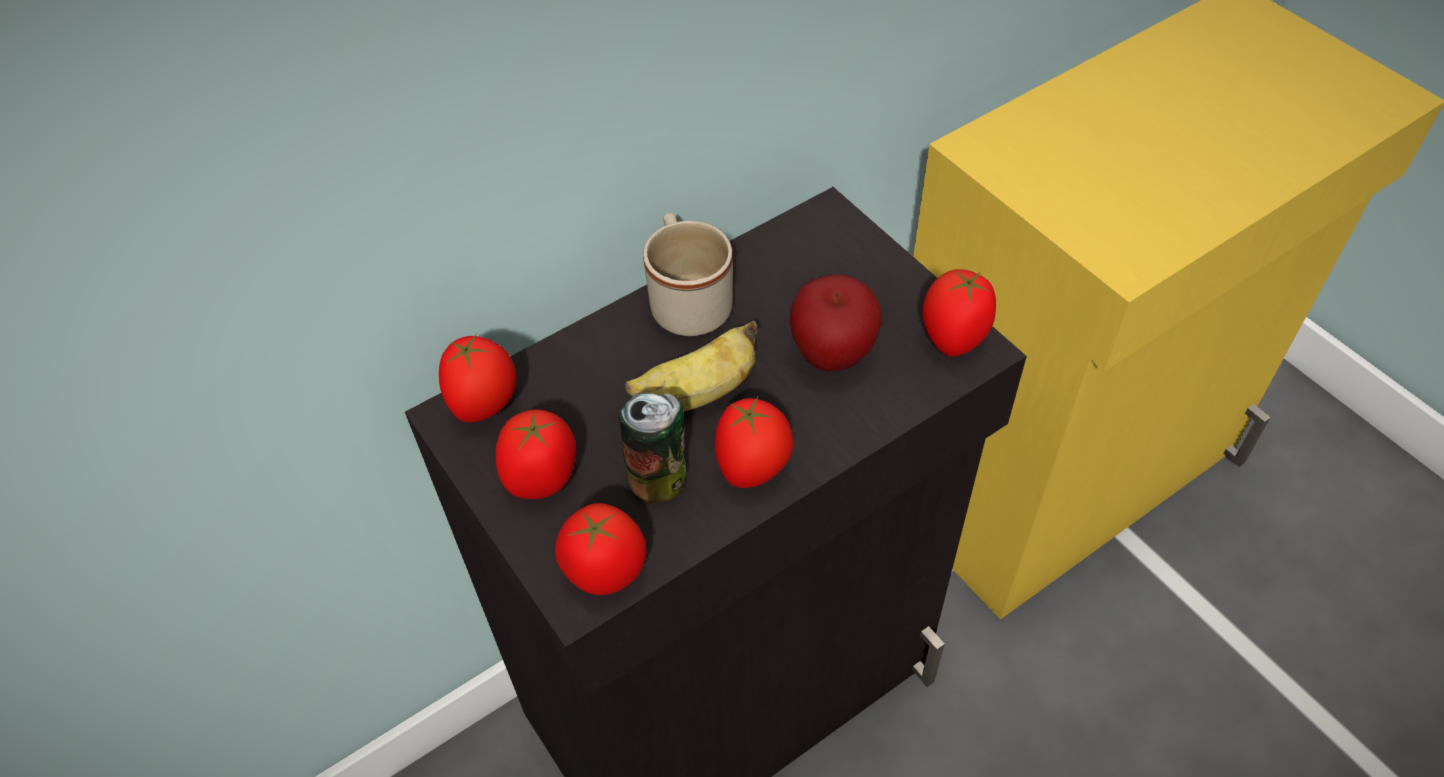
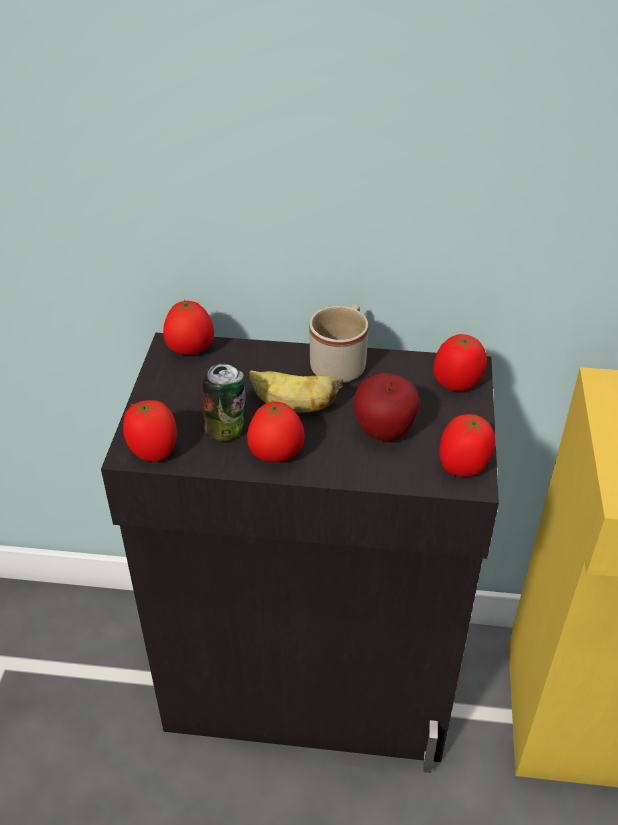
camera: 40 degrees right, 10 degrees down
(543, 479) = (176, 396): tomato -> tomato (457, 384)

